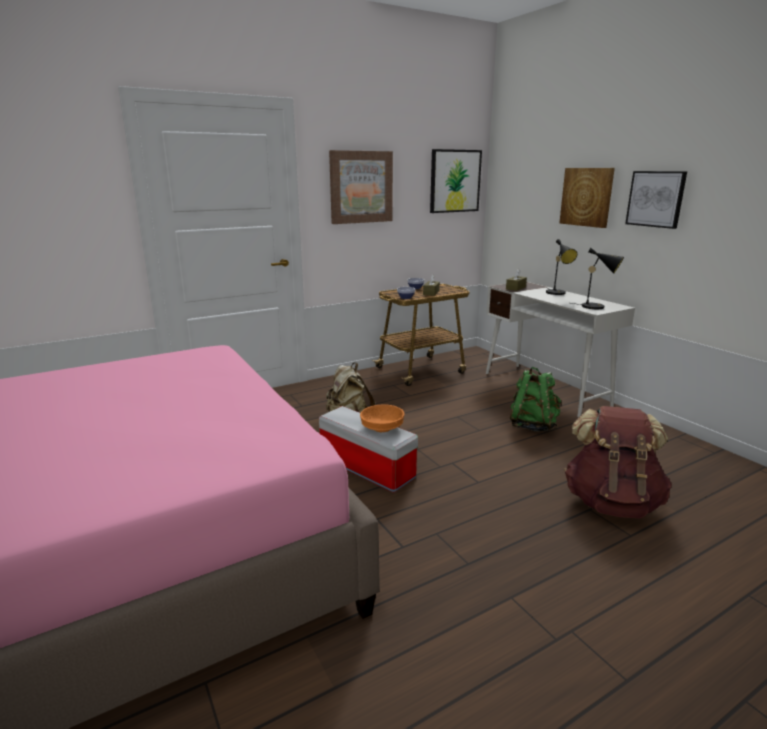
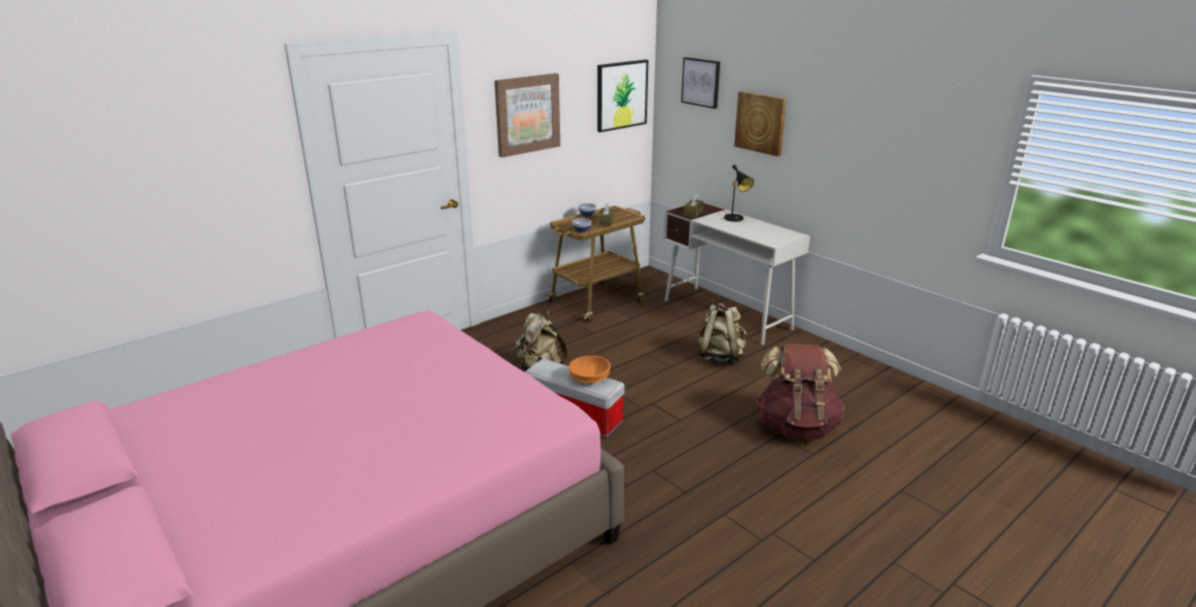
camera: 10 degrees left, 5 degrees up
(532, 426) = (720, 357): green backpack -> beige backpack
(596, 307) = (775, 237): black table lamp -> none
(656, 199) = (825, 134): picture -> picture (701, 82)

